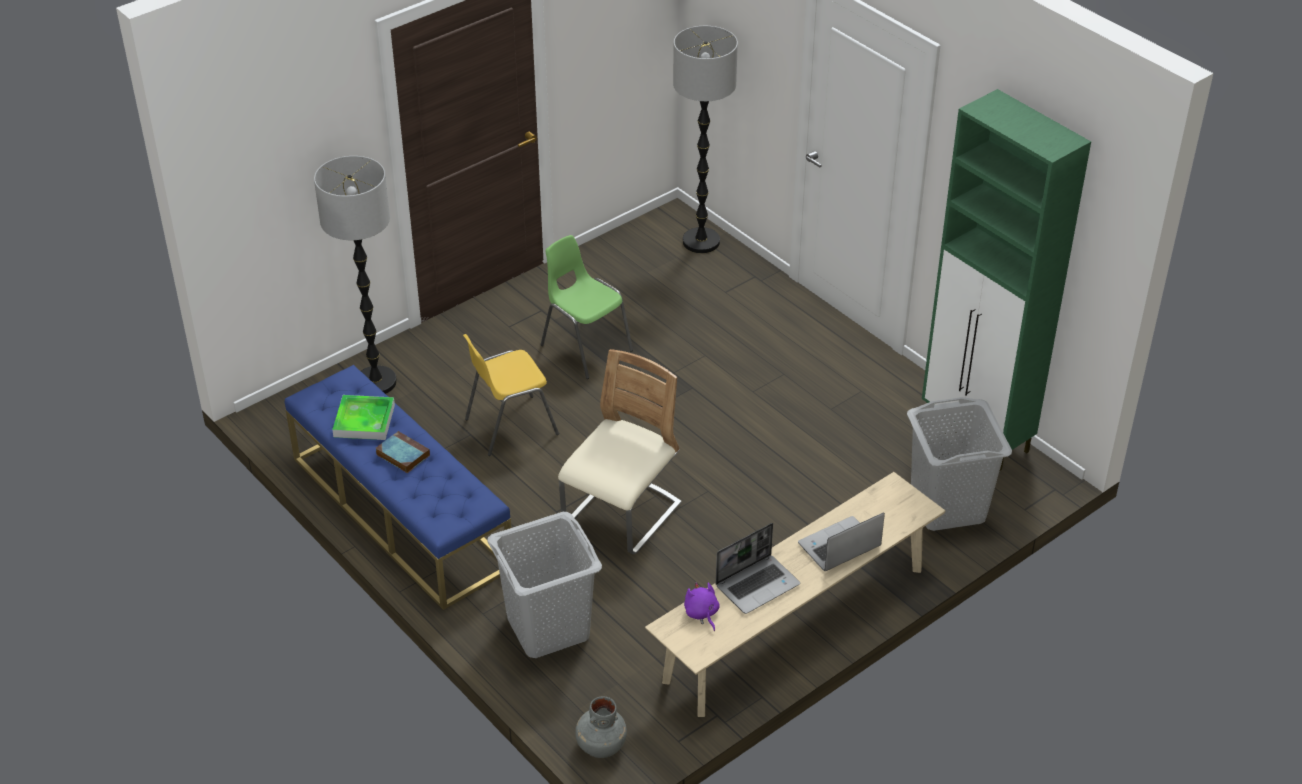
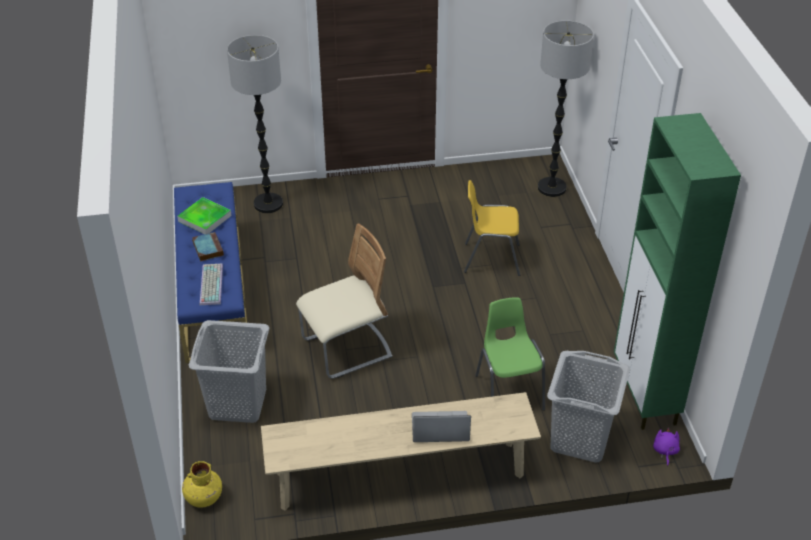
camera: 30 degrees right, 0 degrees up
(445, 495) = (210, 284): none -> keyboard
(510, 426) = (325, 262): yellow chair -> yellow chair (491, 259)
(585, 348) = (415, 230): green chair -> green chair (508, 392)
(600, 745) = (203, 497): grey vase -> yellow vase
(702, 614) = (304, 434): purple plush toy -> purple plush toy (665, 451)
(757, 584) = (360, 430): laptop -> none

